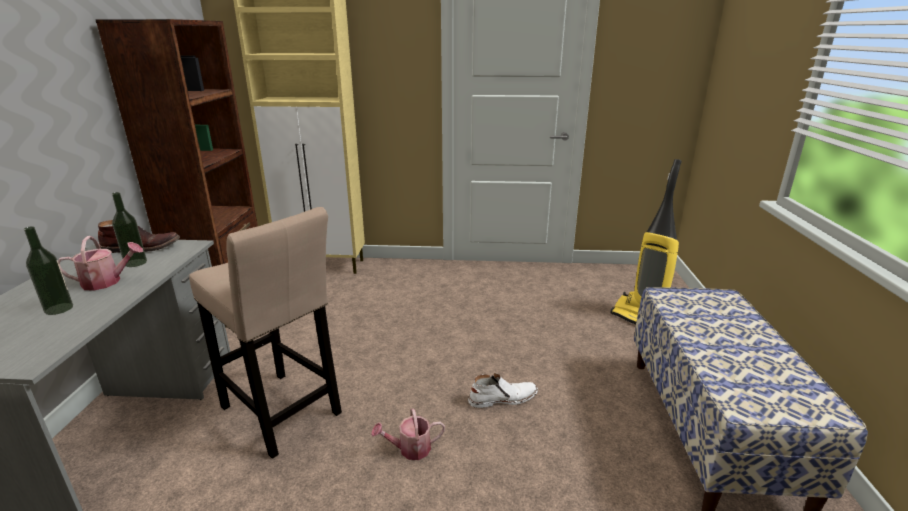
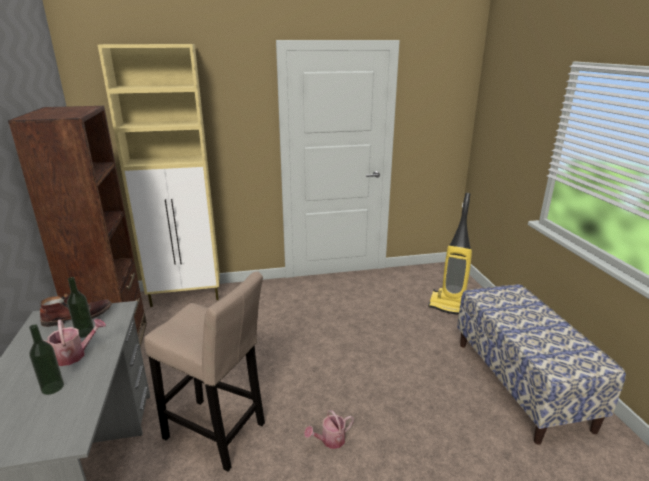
camera: 15 degrees left, 0 degrees up
(502, 398) = (379, 387): white boot -> none

